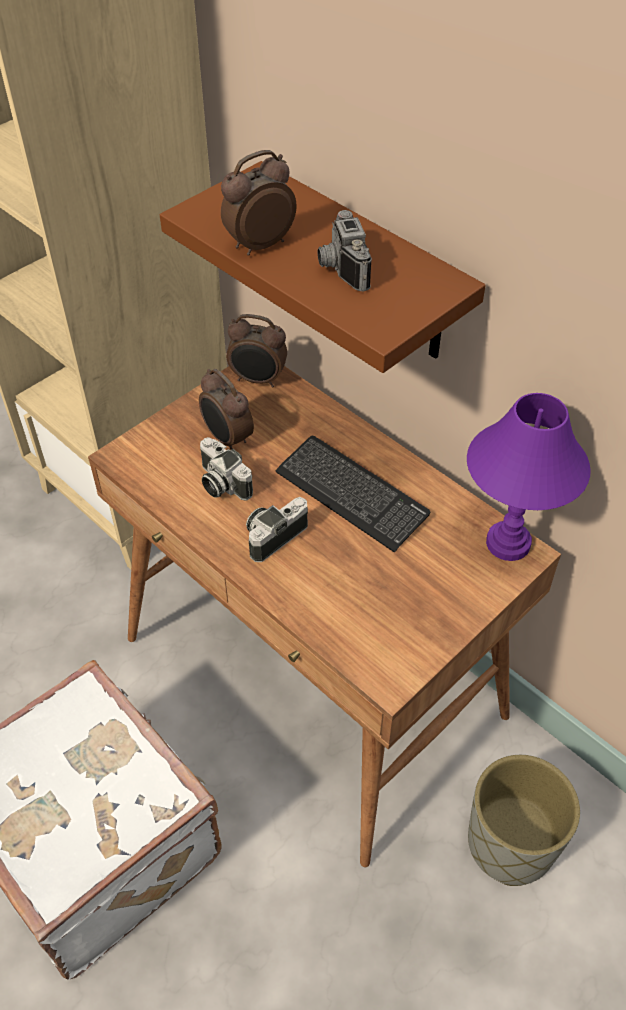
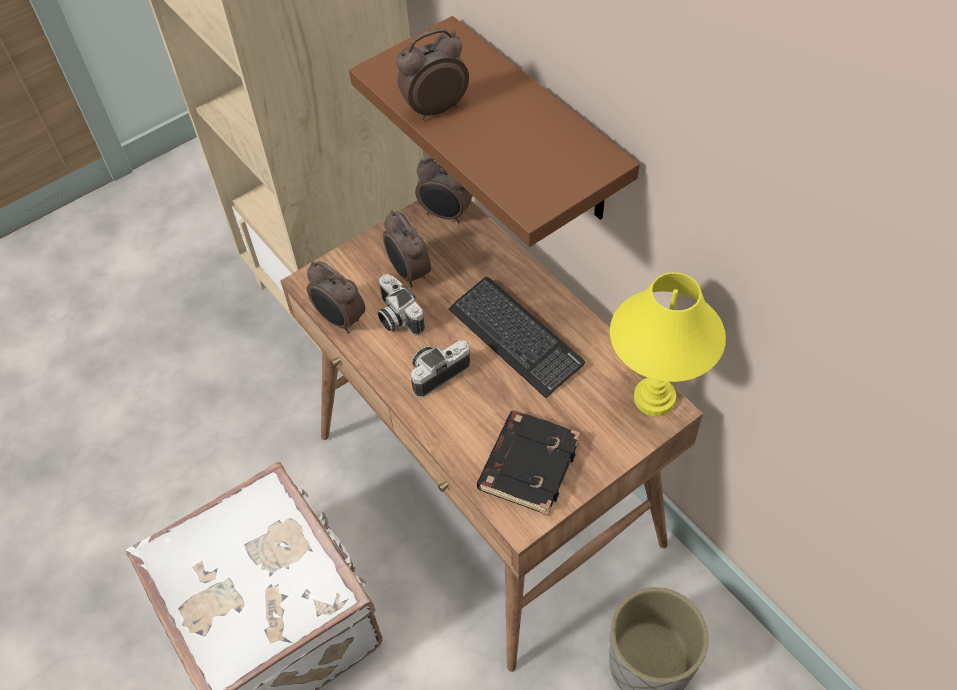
camera: 10 degrees right, 5 degrees up
(159, 491) = (340, 320): none -> alarm clock
(340, 269) = (505, 139): camera -> none
(386, 621) = (528, 464): none -> black book
(507, 543) = (653, 398): purple table lamp -> yellow table lamp

